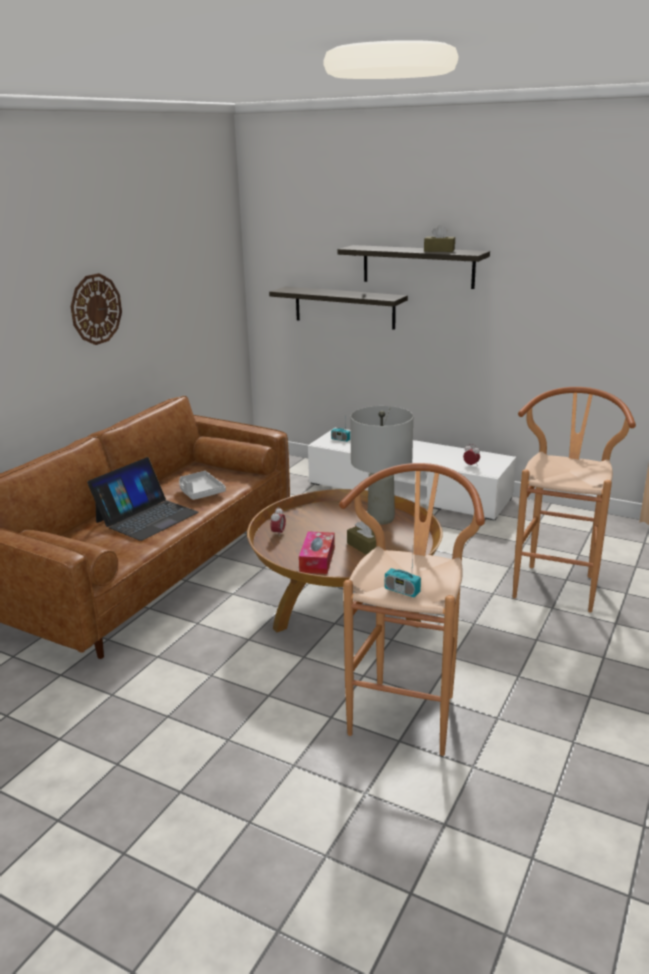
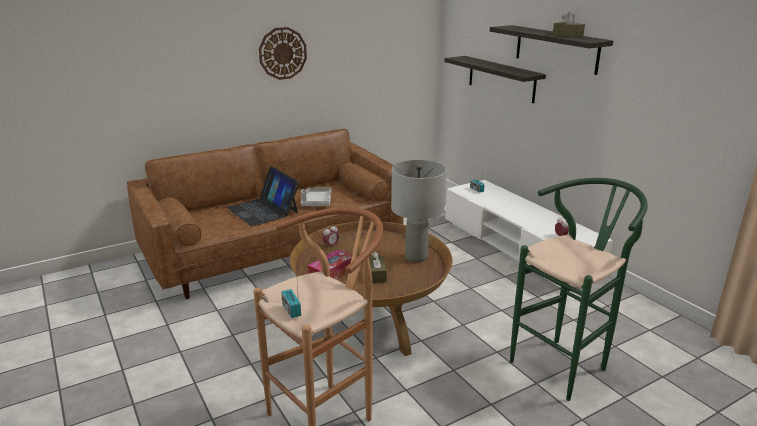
camera: 30 degrees right, 0 degrees up
(146, 517) = (263, 210): laptop -> laptop turned 75 degrees clockwise
(557, 583) = (565, 363): brown stool -> green stool

